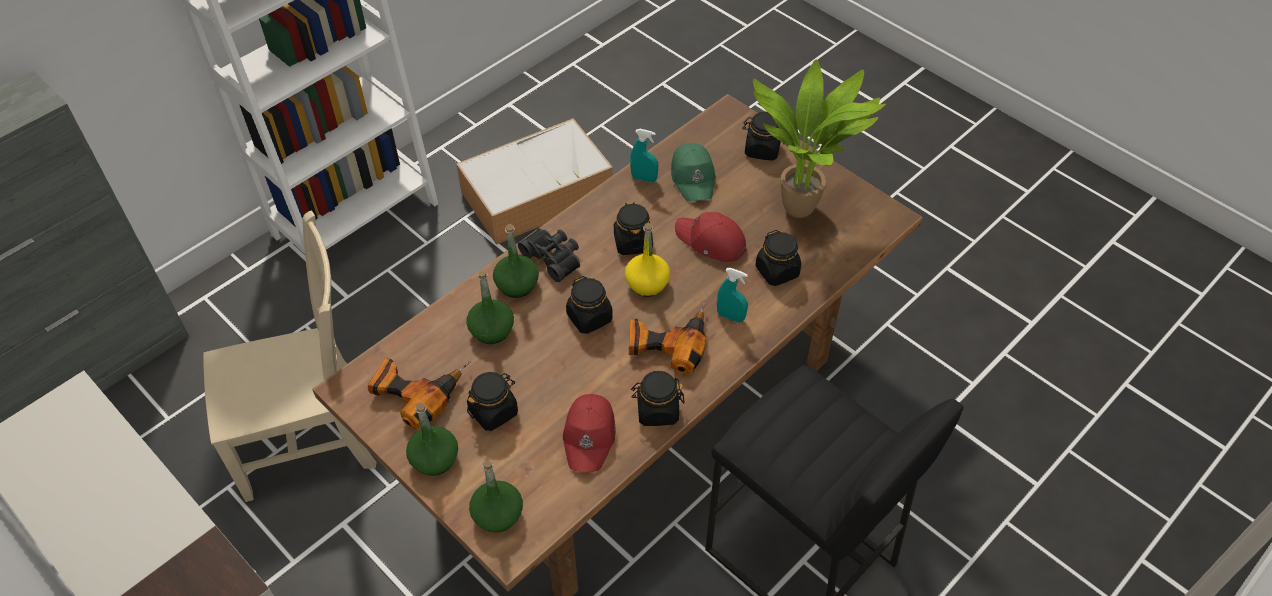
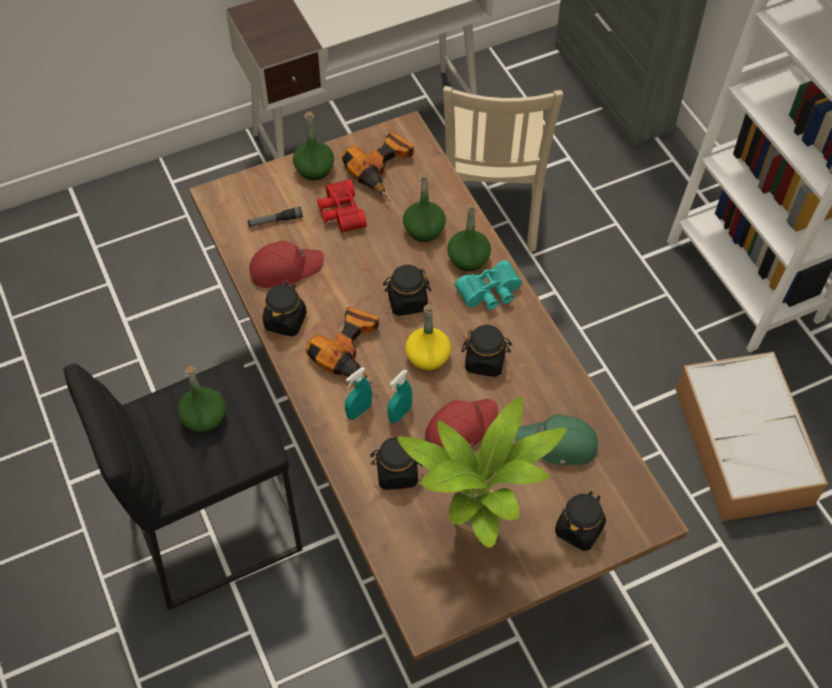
camera: 110 degrees right, 5 degrees up
(494, 411) = (340, 213): black jar -> red binoculars
(497, 514) = (247, 195): green bottle -> green bottle (204, 417)
(527, 470) = (275, 221): none -> flashlight
(554, 257) = (490, 294): black binoculars -> turquoise binoculars
(590, 436) = (285, 268): red cap -> red cap turned 135 degrees clockwise
(644, 178) = (571, 398): turquoise spray bottle -> turquoise spray bottle (400, 414)

